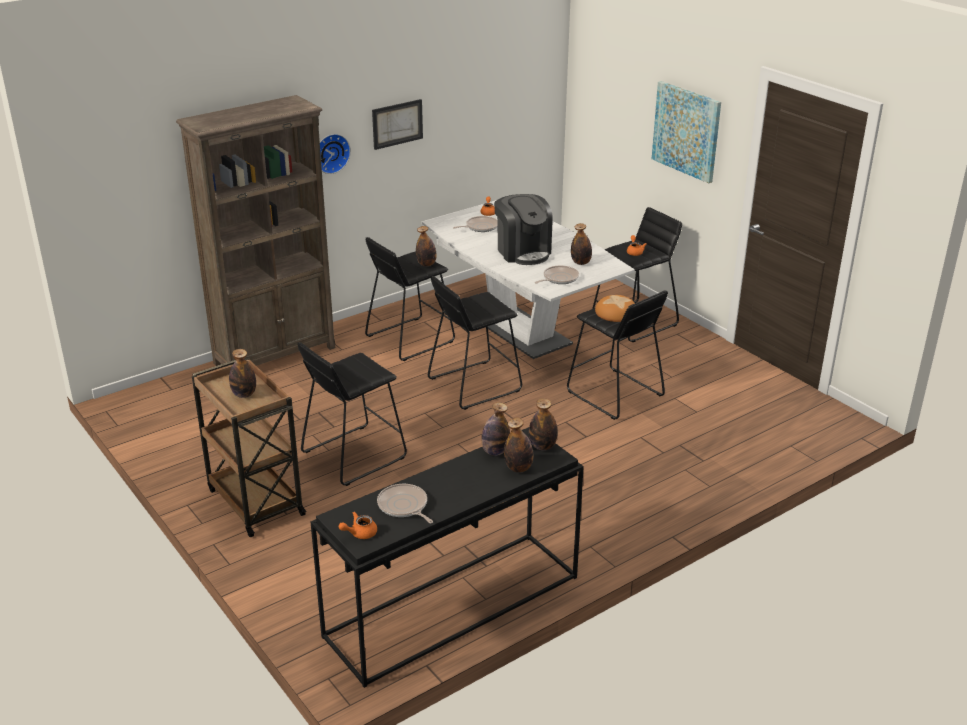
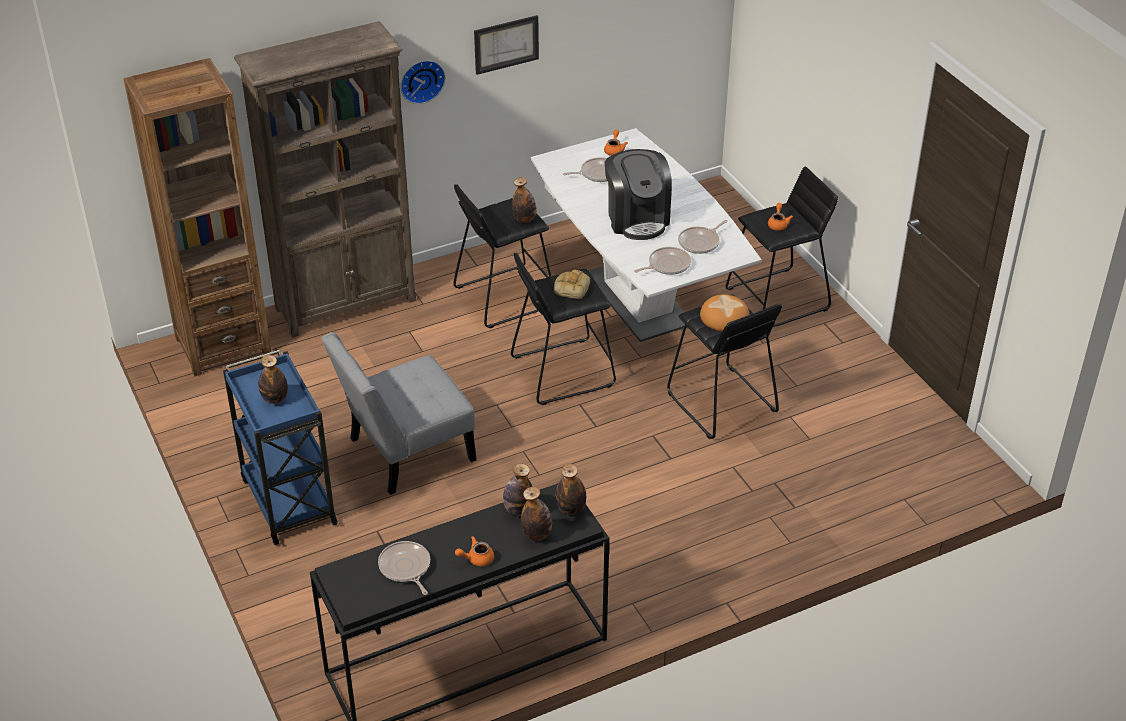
camera: 10 degrees right, 10 degrees up
(171, 393) = (223, 345): none -> brown bookcase
(254, 501) = (288, 500): brown cart -> blue cart
(353, 455) = (405, 452): black stool -> grey chair
(360, 533) = (353, 595): orange teapot -> orange teapot (476, 559)
(481, 304) = (571, 287): none -> bread
(581, 263) = (700, 242): bottle -> frying pan
(686, 131) = (853, 88): picture -> none

